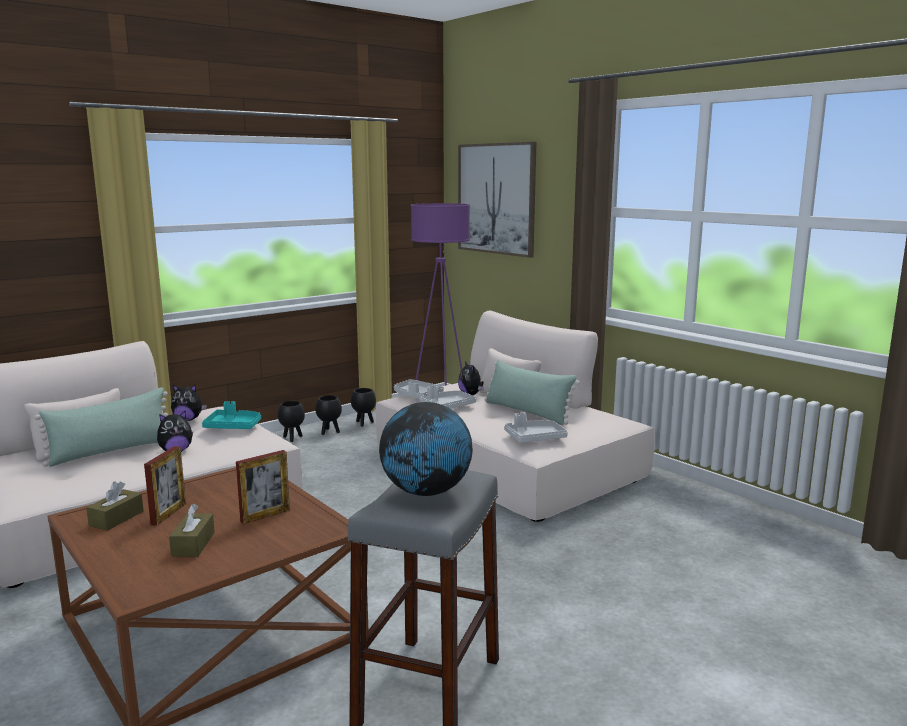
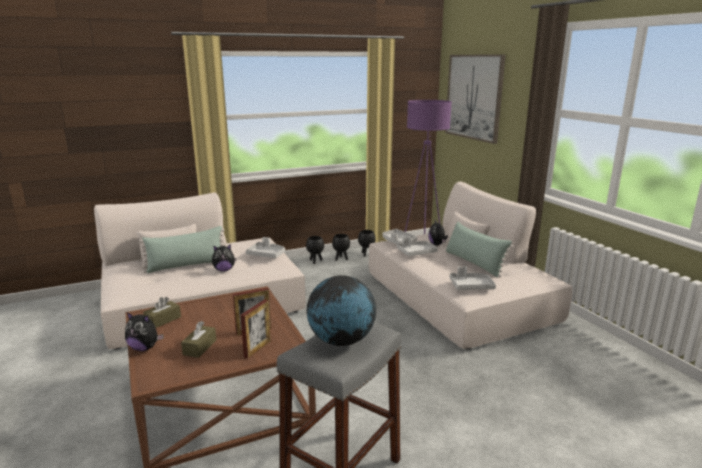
camera: 15 degrees right, 5 degrees up
(168, 514) = (195, 321): picture frame -> picture frame (257, 348)
(188, 419) = (241, 246): plush toy -> plush toy (145, 348)
(233, 426) = (266, 255): turquoise tray -> grey tray

